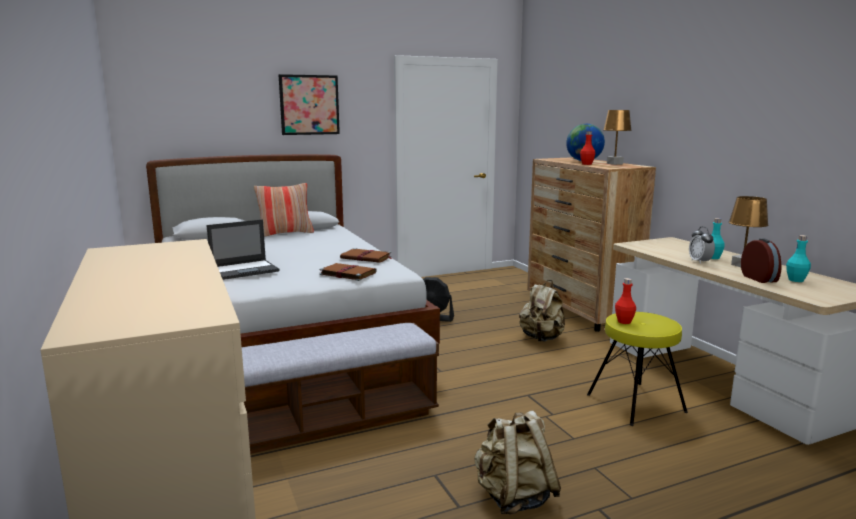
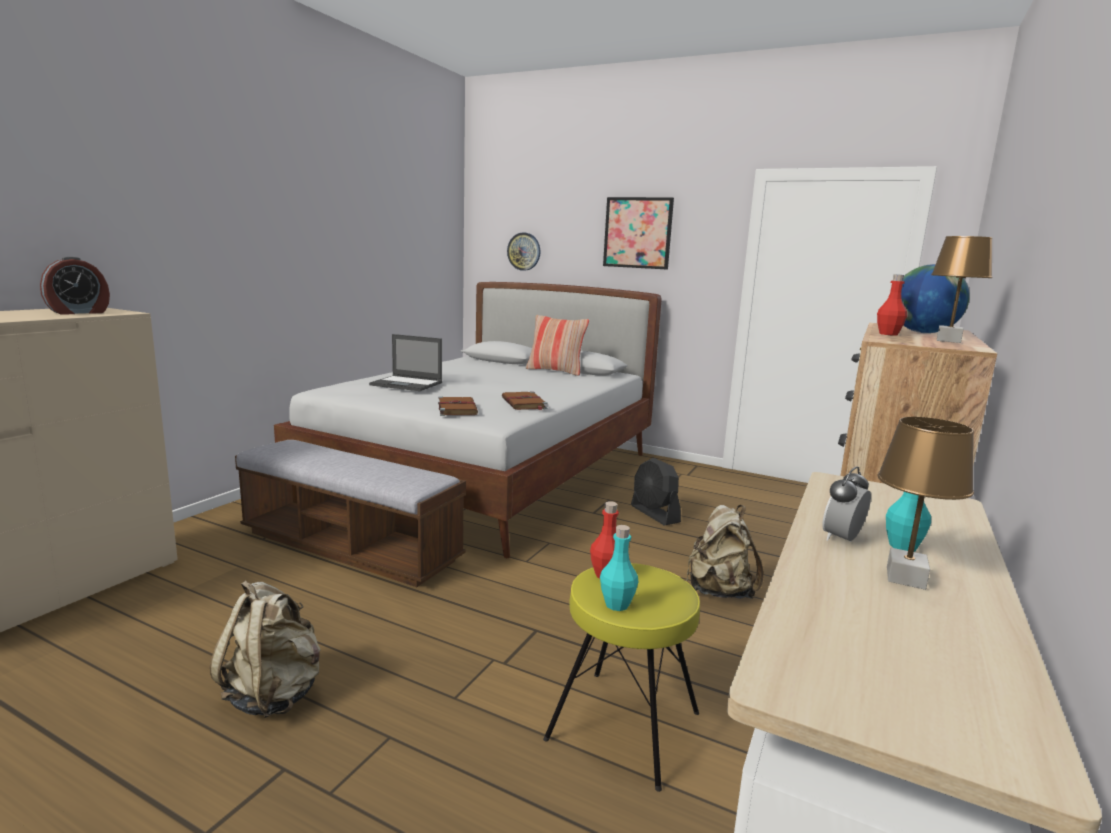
camera: 50 degrees right, 0 degrees up
(193, 126) = (524, 251): none -> wall clock
(760, 278) = (833, 603): alarm clock -> alarm clock (79, 312)
(796, 280) = (908, 645): turquoise bottle -> turquoise bottle (617, 604)

